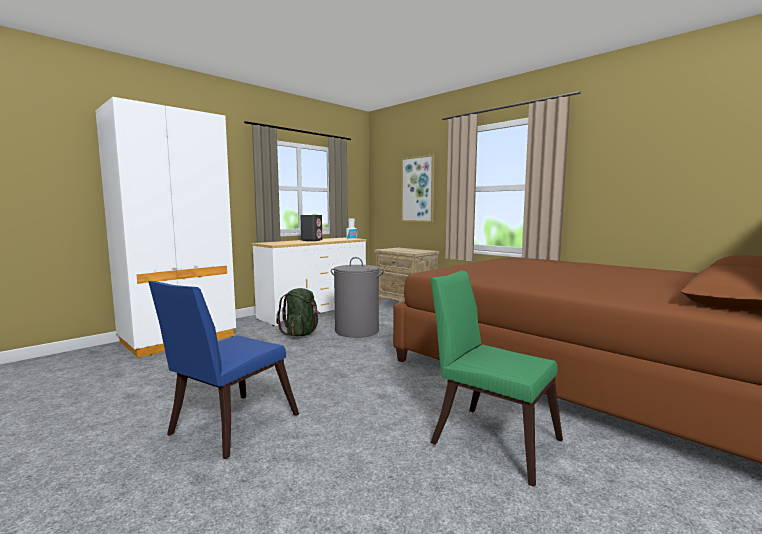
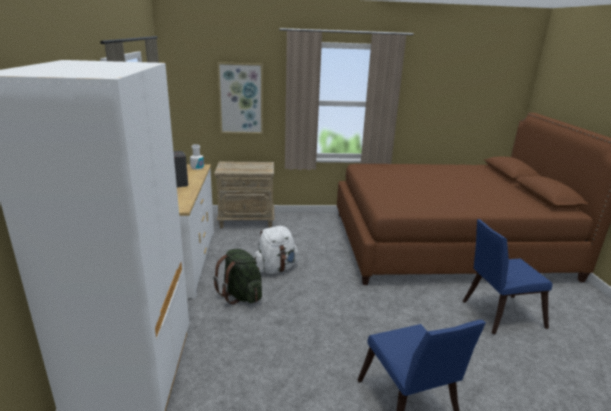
camera: 50 degrees left, 15 degrees up
(357, 331) = (275, 268): grey laundry basket -> white backpack
(489, 438) = (497, 314): green chair -> blue chair

